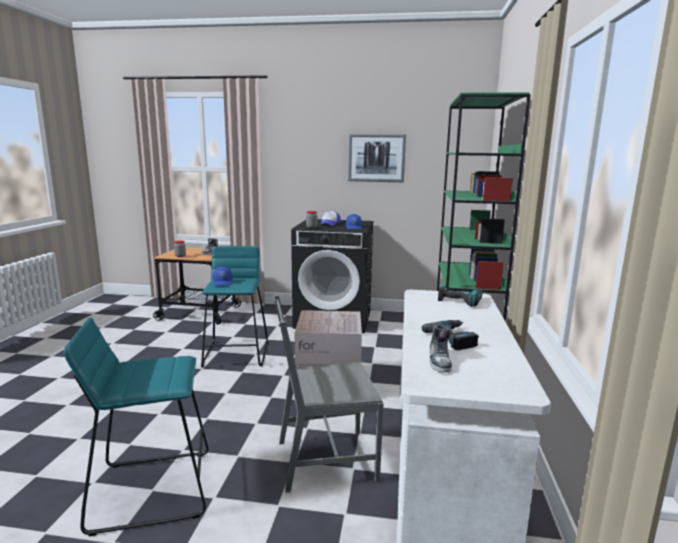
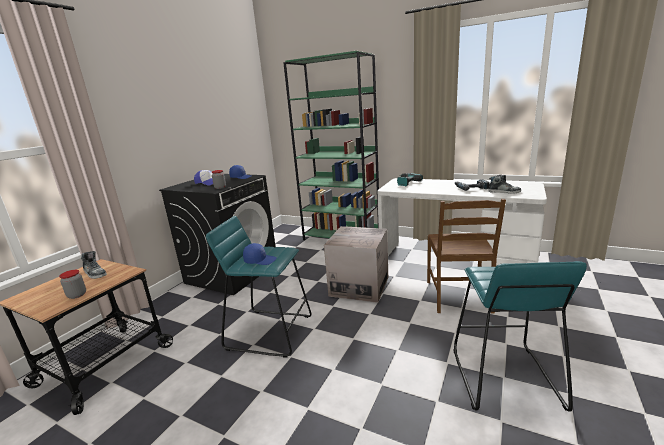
camera: 70 degrees left, 5 degrees up
(325, 460) = (459, 296): grey chair -> brown chair
(376, 158) = (202, 112): picture -> none

